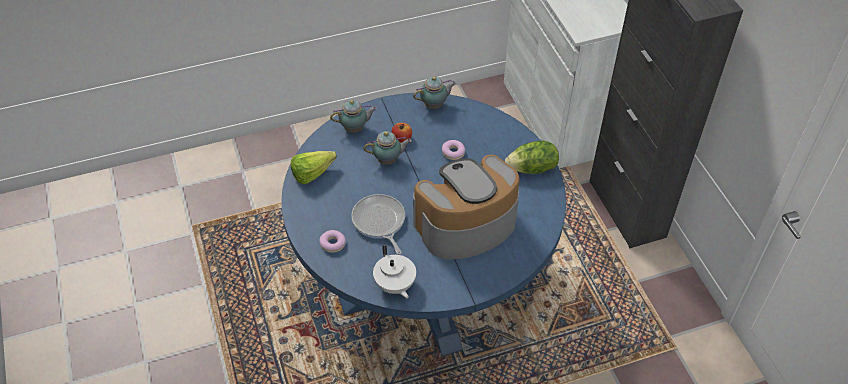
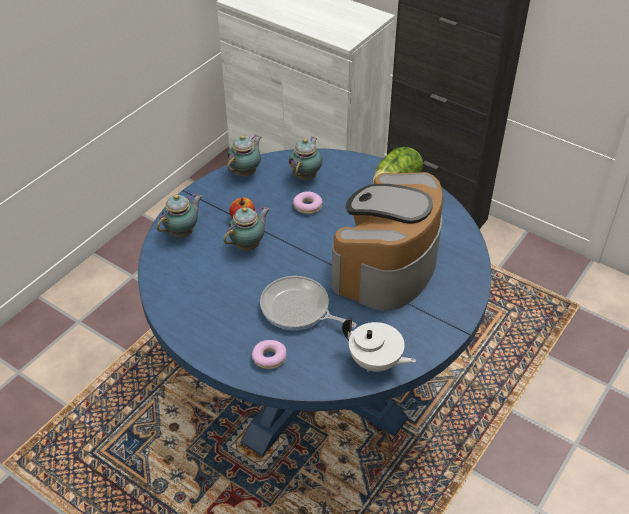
camera: 35 degrees left, 5 degrees down
(316, 173) = (182, 296): lettuce -> none
(474, 128) = (306, 175): none -> teapot

